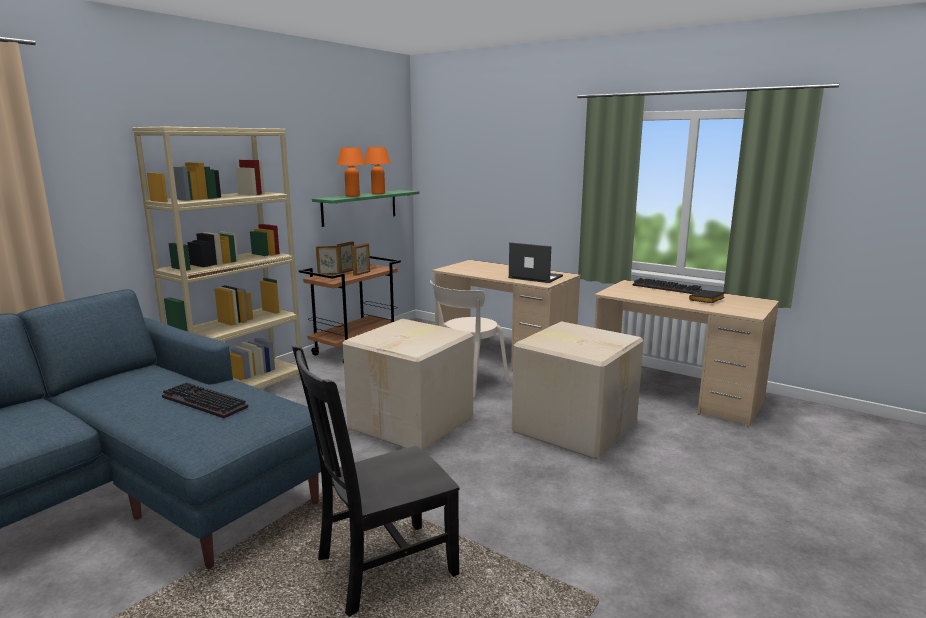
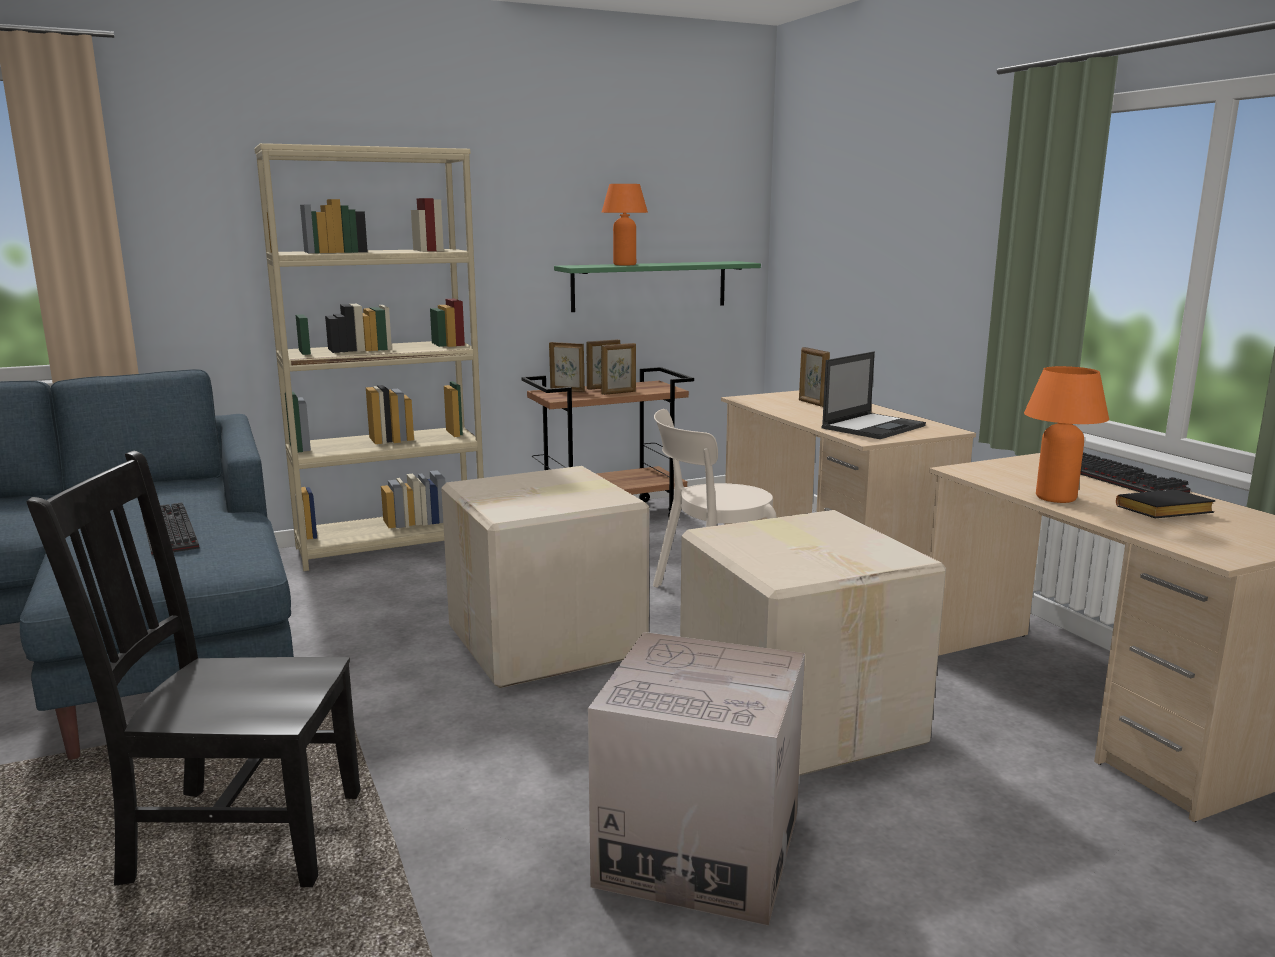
camera: 30 degrees right, 0 degrees up
(378, 193) = (677, 263): orange table lamp -> orange table lamp (1055, 498)
(483, 268) = (812, 403): none -> picture frame
(534, 277) = (873, 427): laptop -> laptop turned 75 degrees clockwise
(603, 495) = (699, 850): none -> cardboard box

